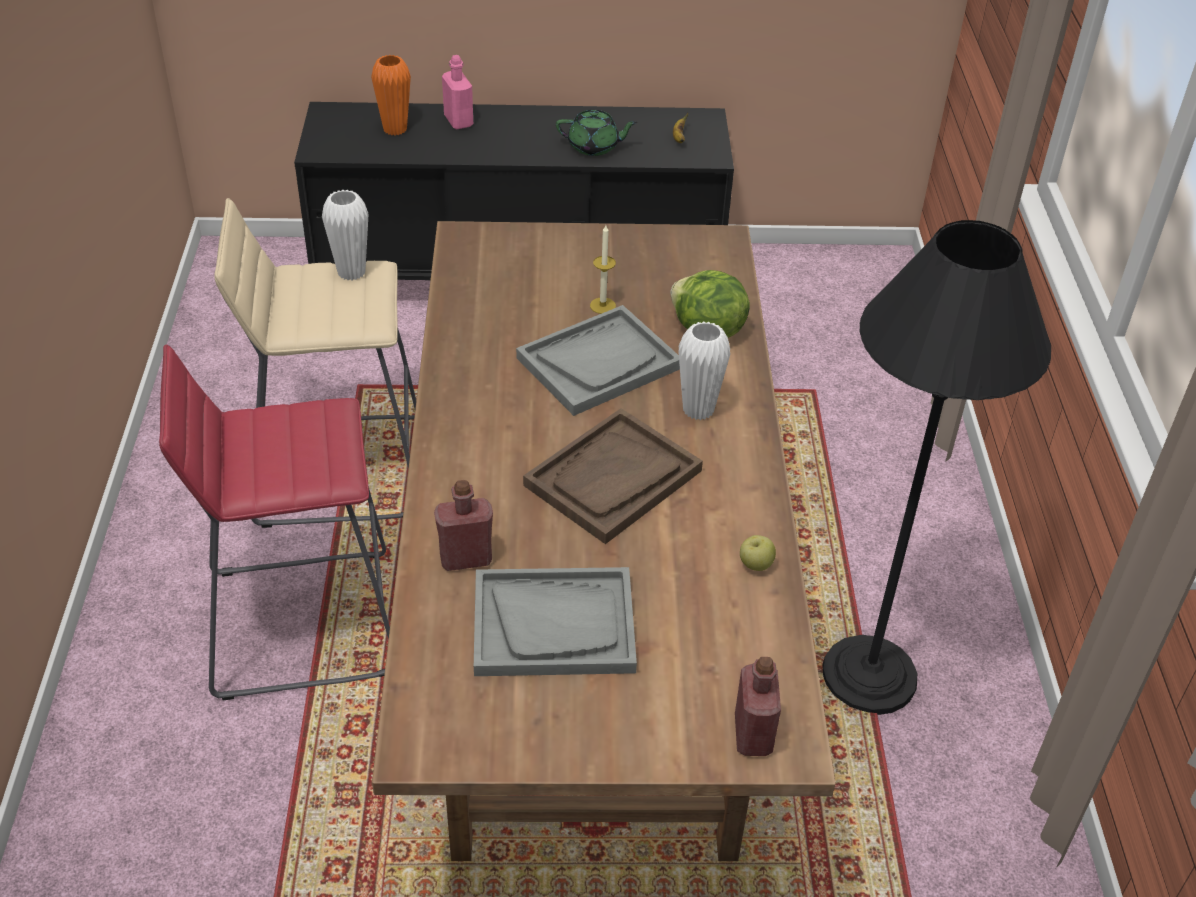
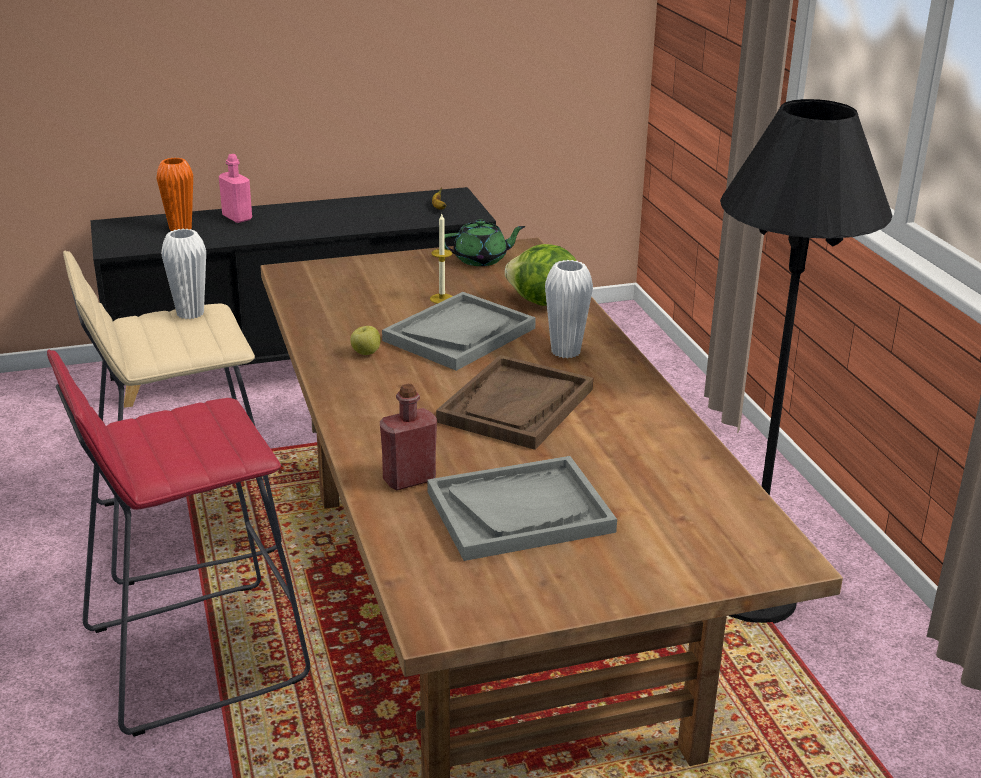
camera: 15 degrees left, 15 degrees down
(594, 147) = (368, 220): green teapot -> green teapot (481, 259)
(753, 735) = (748, 556): red bottle -> none
(755, 565) = (678, 442): apple -> apple (365, 353)

